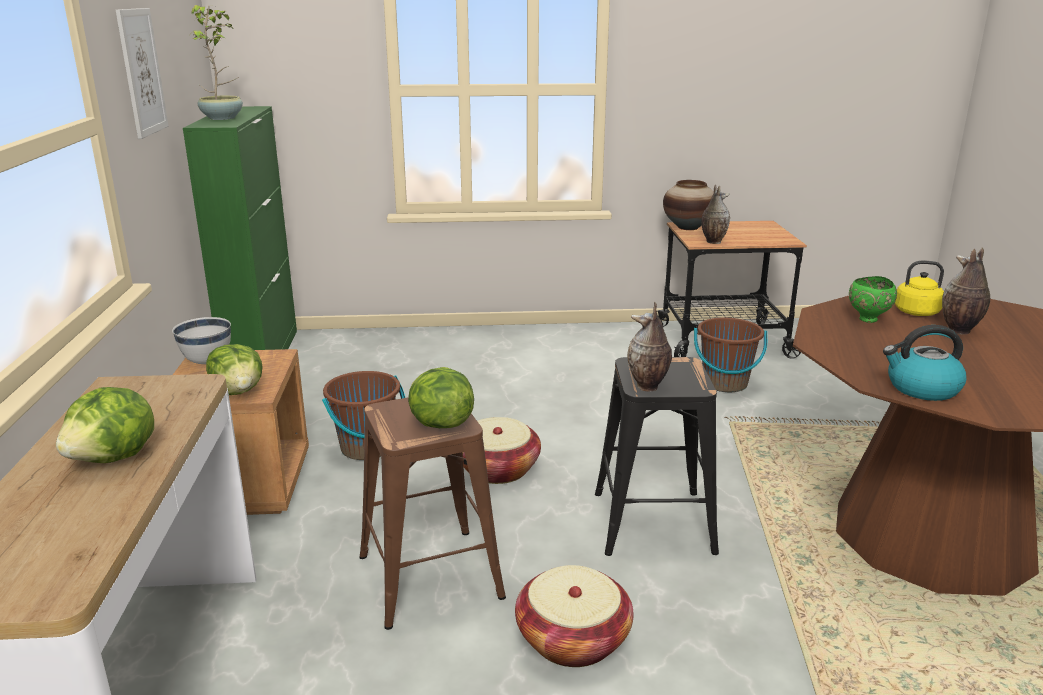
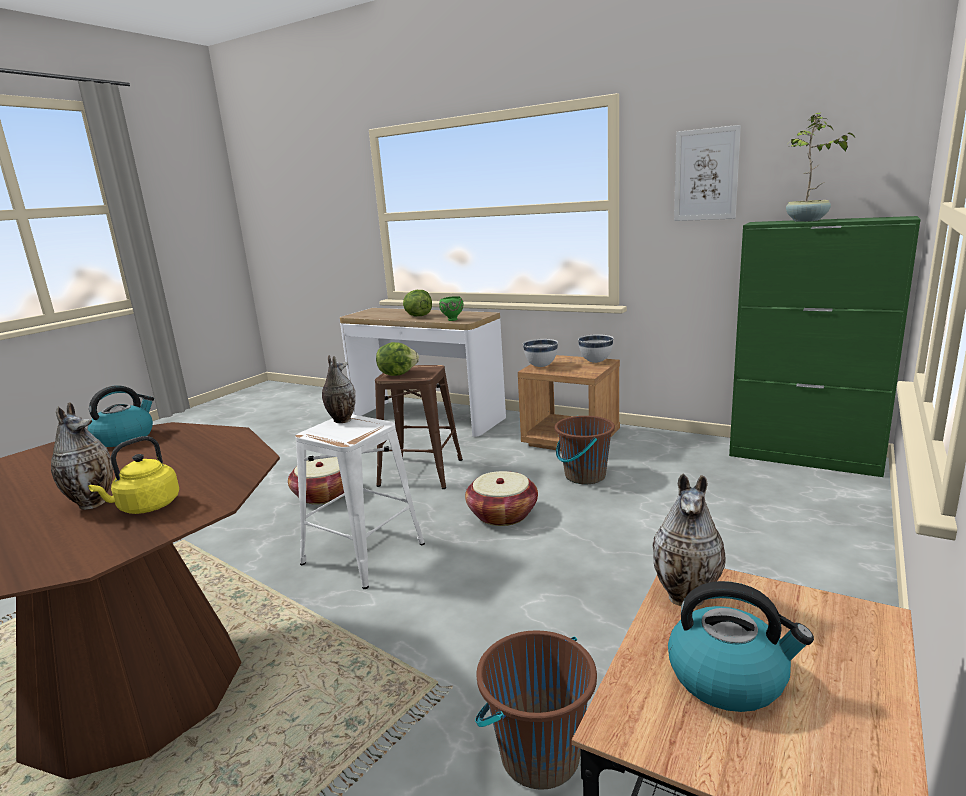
camera: 125 degrees right, 5 degrees down
(238, 391) = (541, 366): lettuce -> white bowl
(651, 522) = (364, 553): black stool -> white stool
(688, 227) = (835, 616): vase -> none
(745, 234) = (729, 677): none -> kettle
(867, 320) = (201, 472): green bowl -> green bowl (452, 319)

